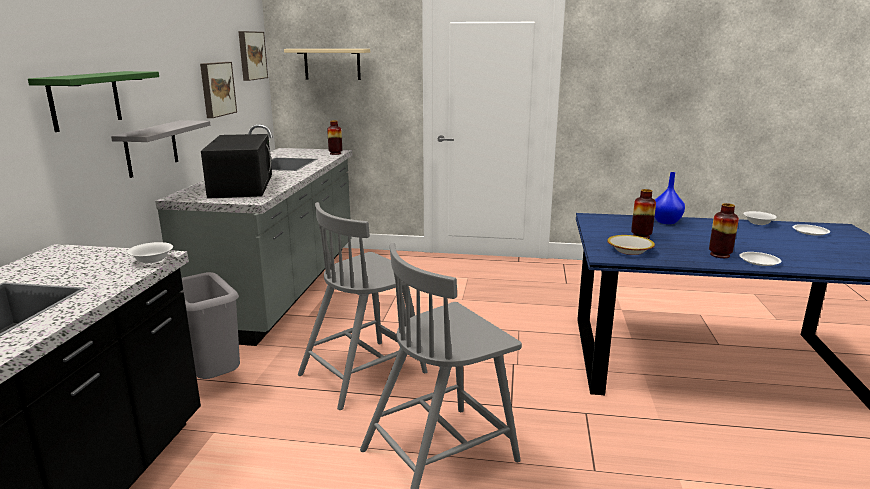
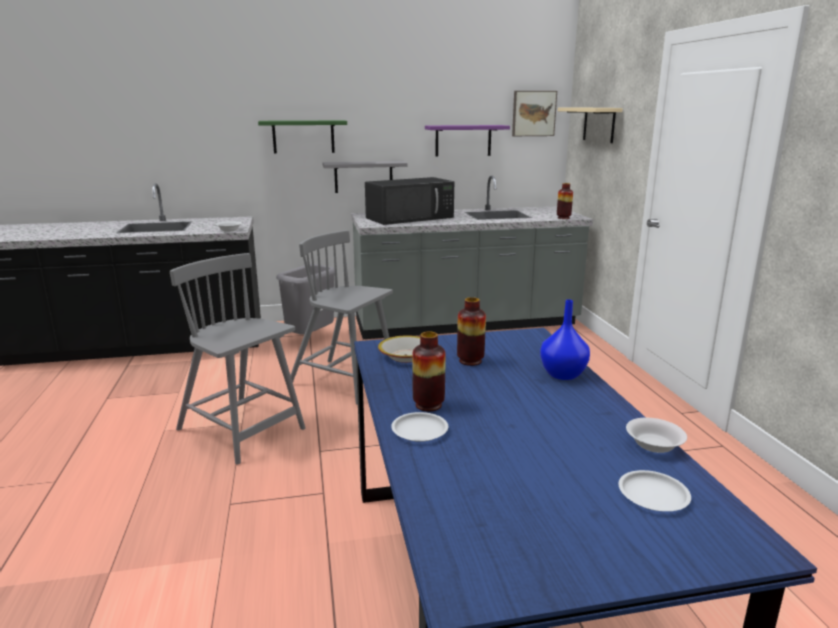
camera: 70 degrees right, 0 degrees up
(216, 89) = (463, 140): picture -> purple shelf

